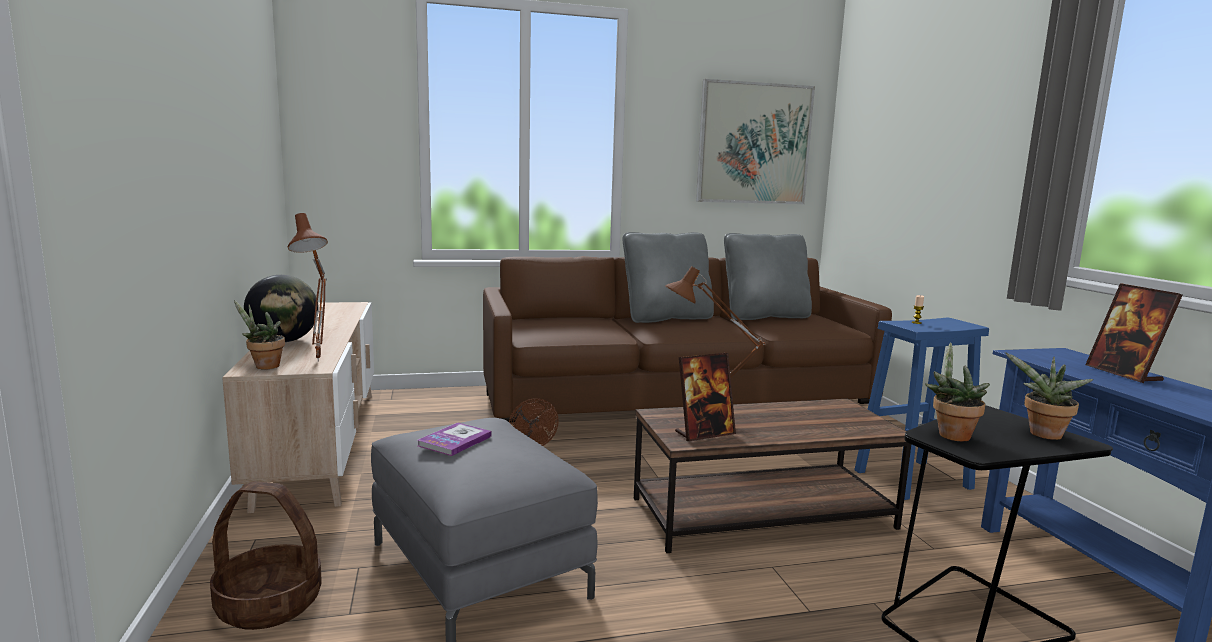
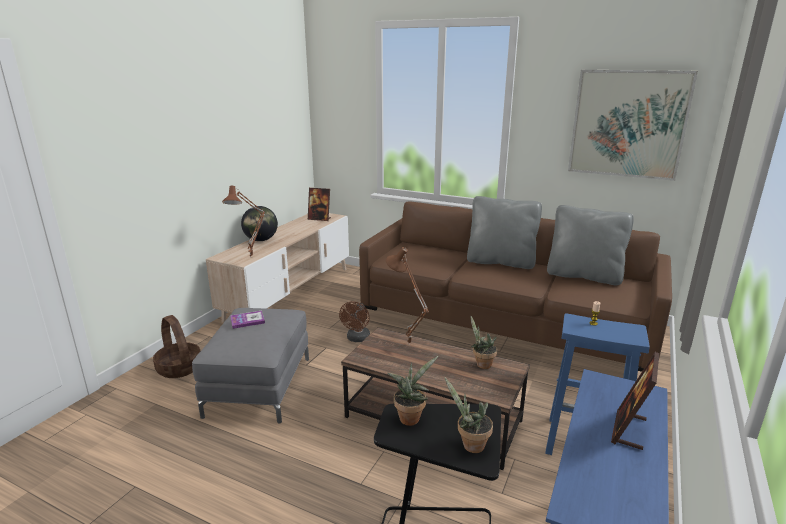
camera: 40 degrees right, 10 degrees up
(263, 366) = (227, 256): potted plant -> potted plant (481, 364)
(704, 433) = (379, 357): picture frame -> picture frame (319, 219)

